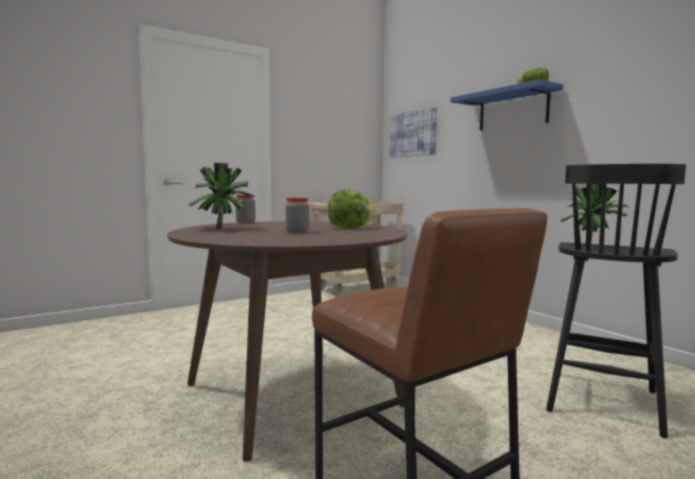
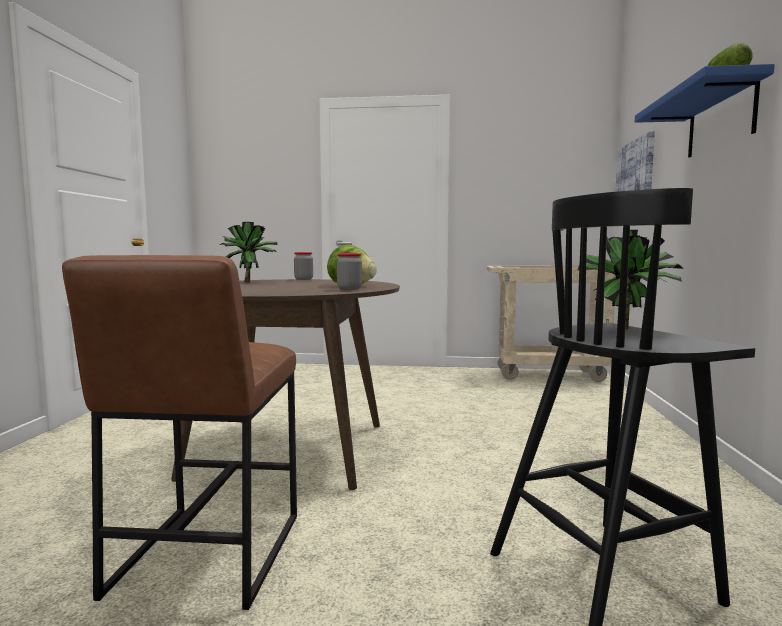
camera: 40 degrees right, 0 degrees up
(297, 231) = (278, 286): jar -> jar (349, 289)

